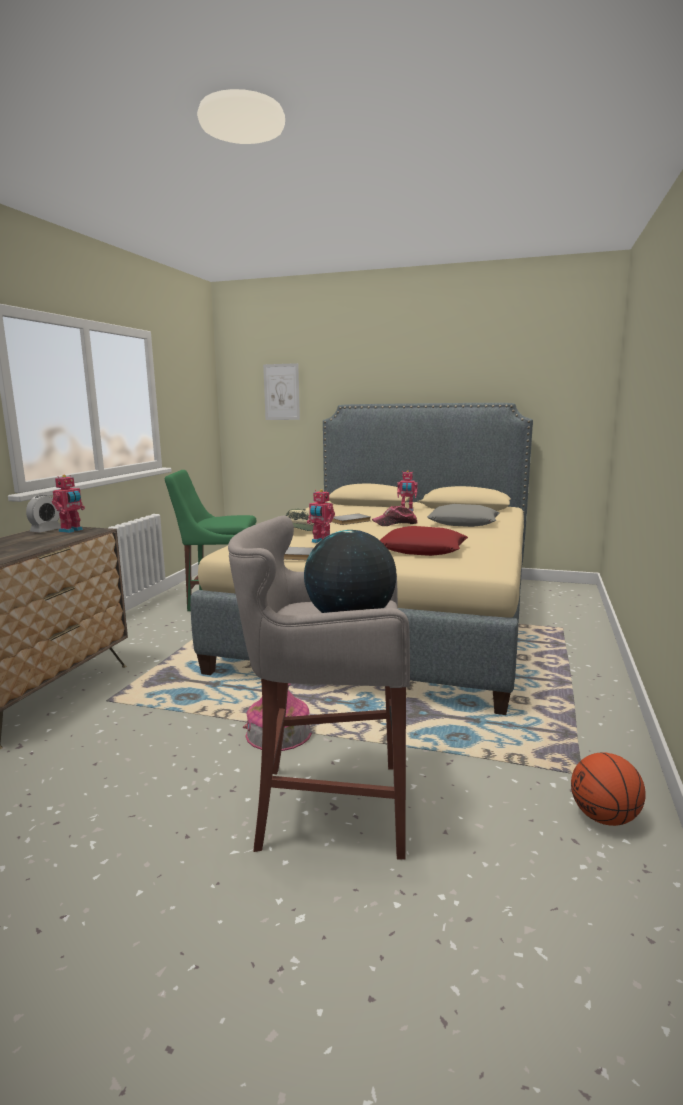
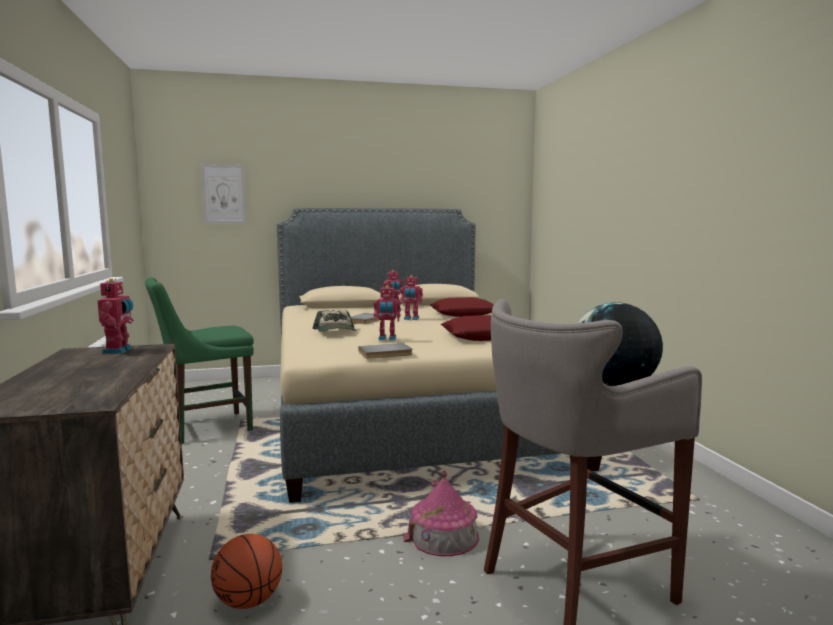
camera: 30 degrees left, 5 degrees down
(46, 530) = (78, 354): alarm clock -> none
(395, 523) = (411, 319): cap -> toy robot
(463, 522) = (463, 314): grey pillow -> red pillow
(604, 817) = (748, 524): basketball -> basketball (249, 601)

